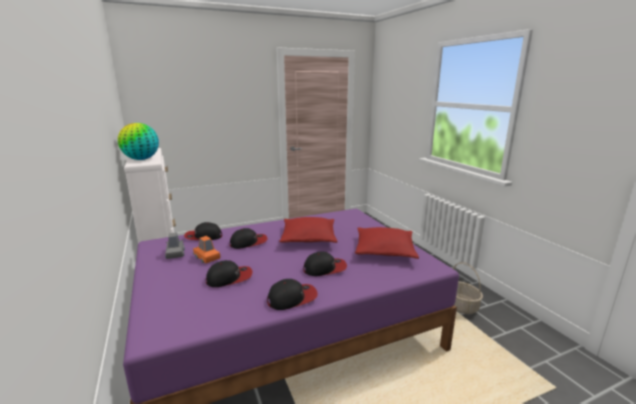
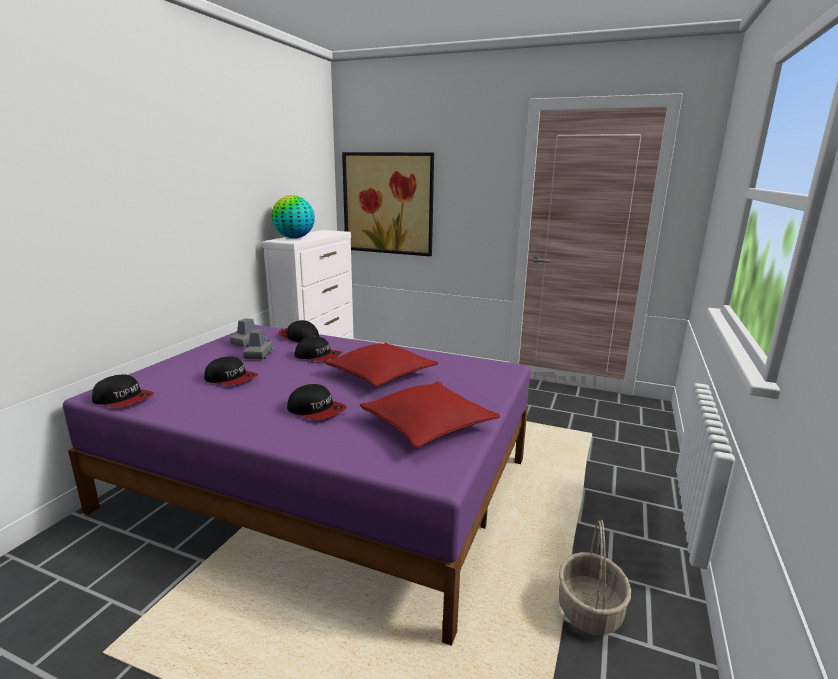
camera: 45 degrees right, 0 degrees up
(178, 122) = (388, 203): none -> picture
(207, 257) = (259, 355): orange toy car -> grey toy car
(292, 298) = (226, 420): cap -> cap (123, 399)

